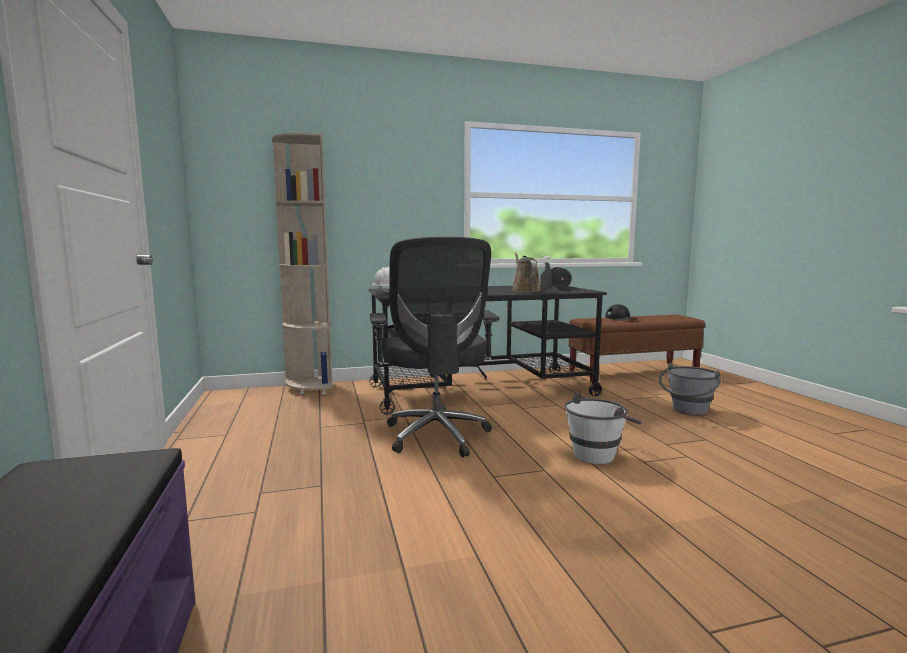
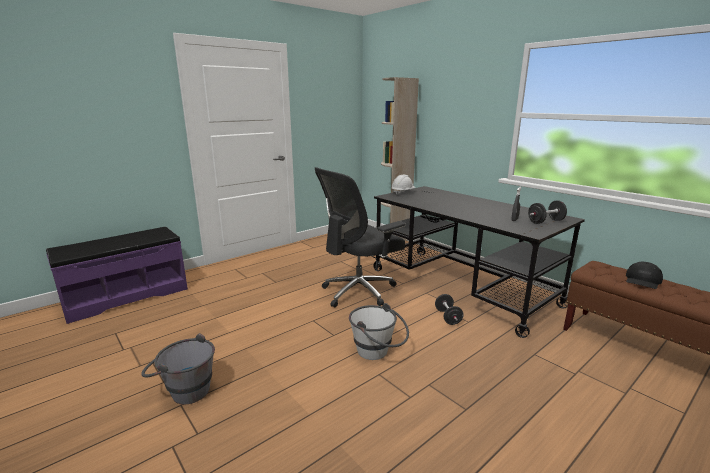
camera: 65 degrees right, 10 degrees up
(525, 291) = (486, 216): brown watering can -> none
(542, 409) = (448, 317): none -> black dumbbell
(688, 412) = (543, 397): grey bucket -> grey bucket (184, 390)

